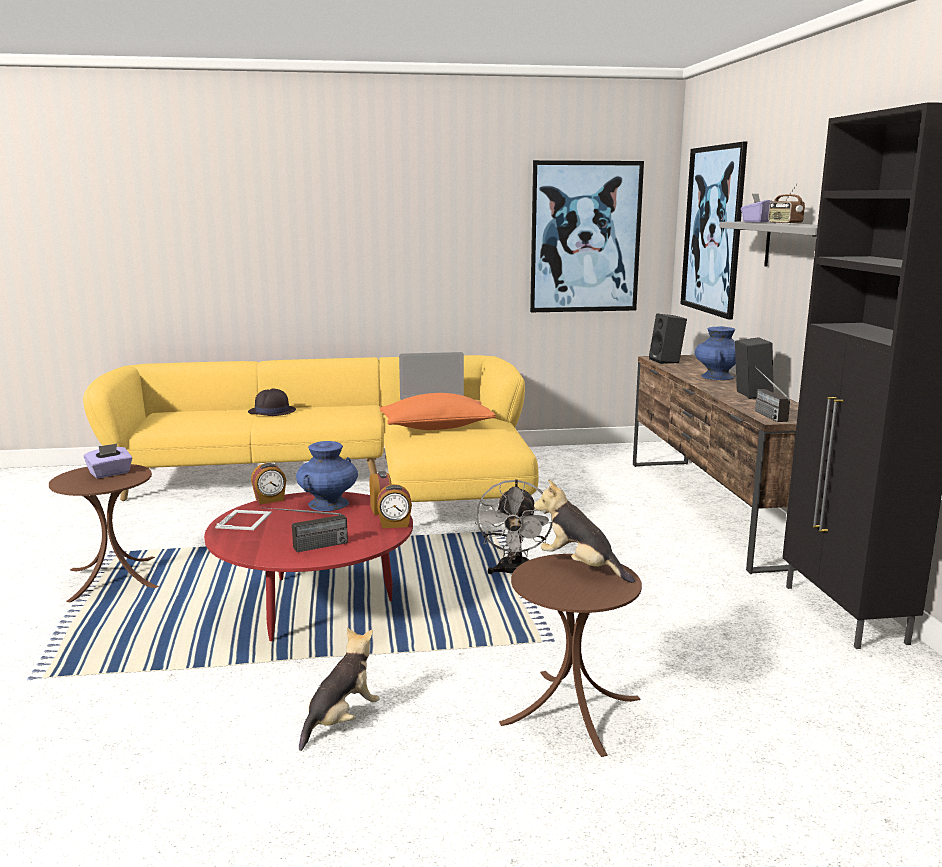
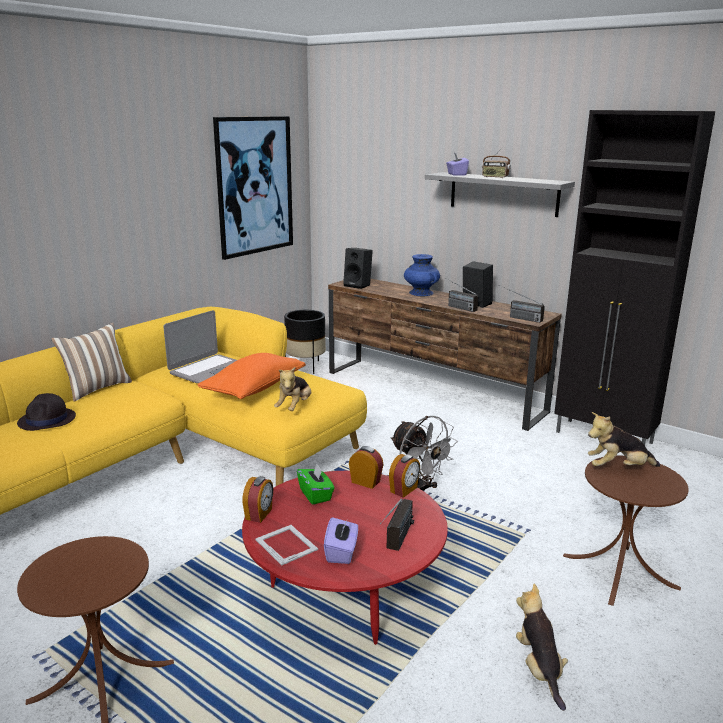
camera: 45 degrees left, 5 degrees up
(110, 473) = (84, 562): purple tissue box -> purple tissue box (341, 552)
(329, 504) = (315, 495): blue vase -> green tissue box
(343, 404) = (97, 388): none -> pillow
(436, 447) = (295, 407): none -> plush toy
(619, 454) = (305, 366): none -> black planter
(713, 230) = (371, 176): picture -> none
(718, 392) = (455, 306): none -> radio

